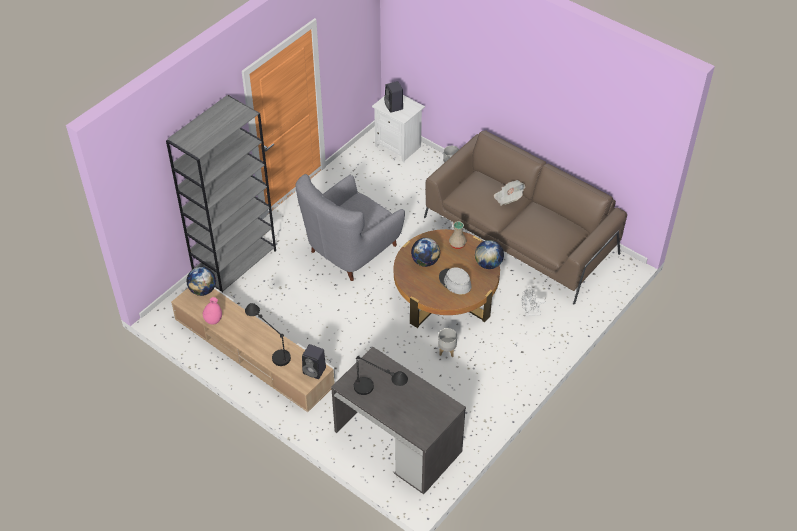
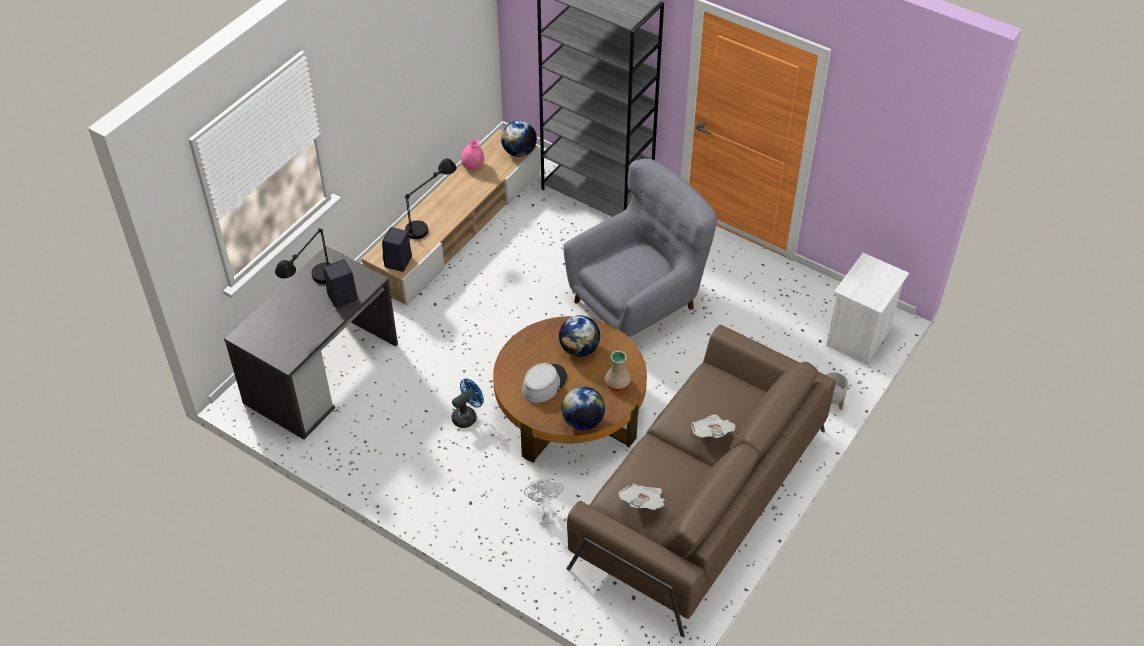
camera: 85 degrees right, 0 degrees up
(351, 250) = (637, 302): grey armchair -> grey armchair turned 105 degrees clockwise
(394, 107) = (868, 277): black speaker -> black speaker (341, 297)
(447, 351) = (467, 416): grey planter -> blue fan
(561, 234) = (643, 503): none -> newspaper

